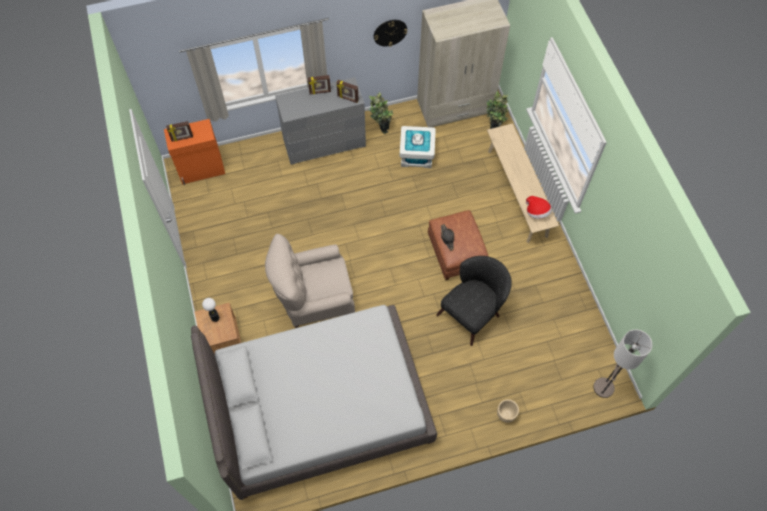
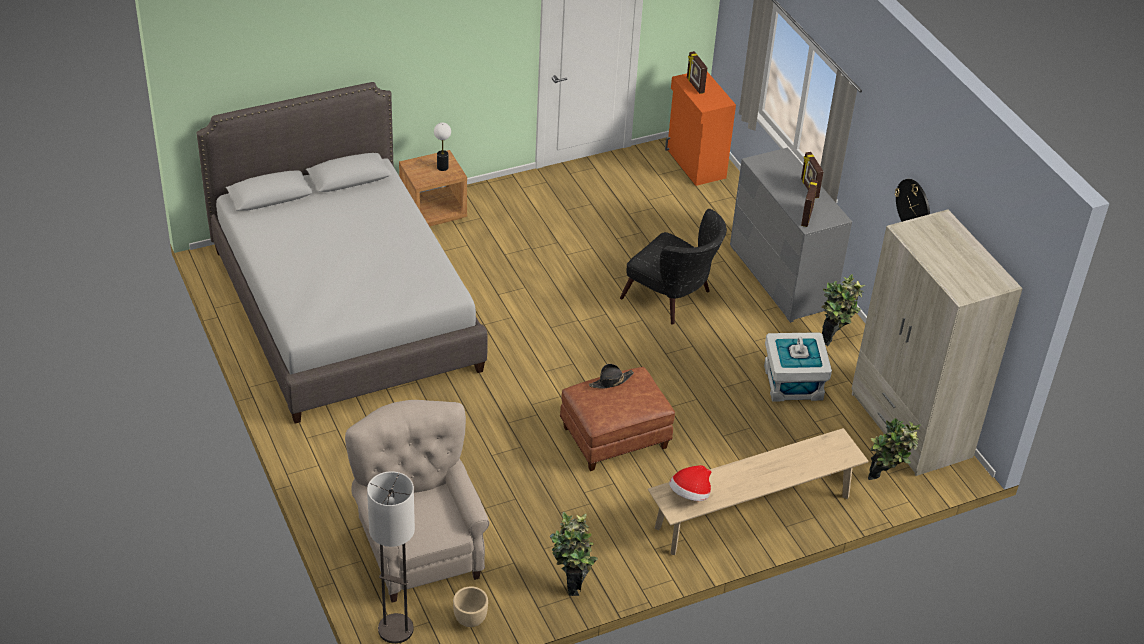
camera: 80 degrees right, 20 degrees down
(314, 299) = (506, 290): beige armchair -> beige armchair (418, 549)
(473, 312) = (512, 461): black armchair -> black armchair (673, 299)
(505, 415) = (341, 505): beige planter -> beige planter (470, 620)
(567, 290) = (571, 581): none -> potted plant

